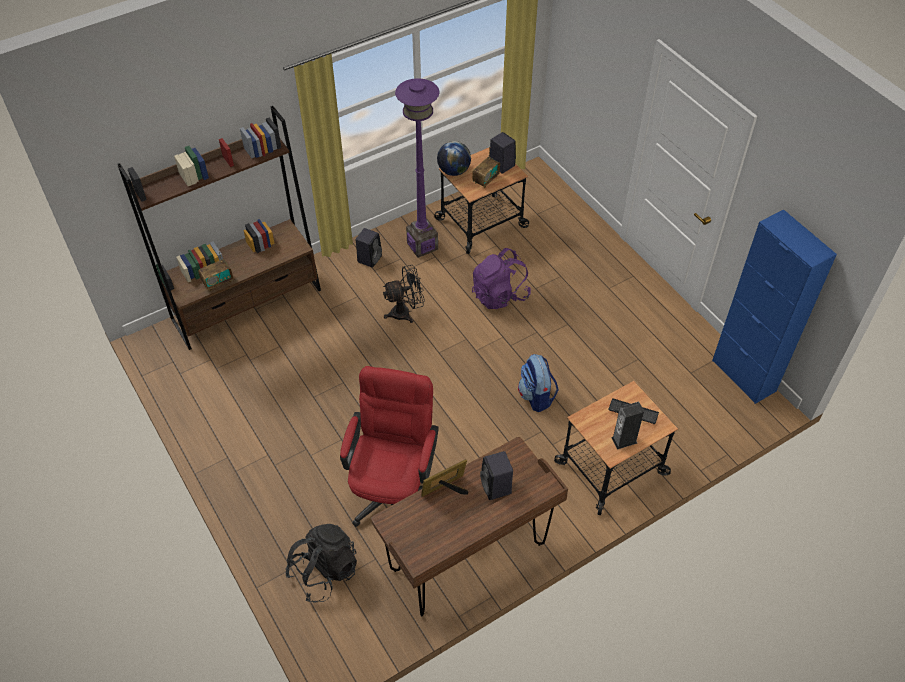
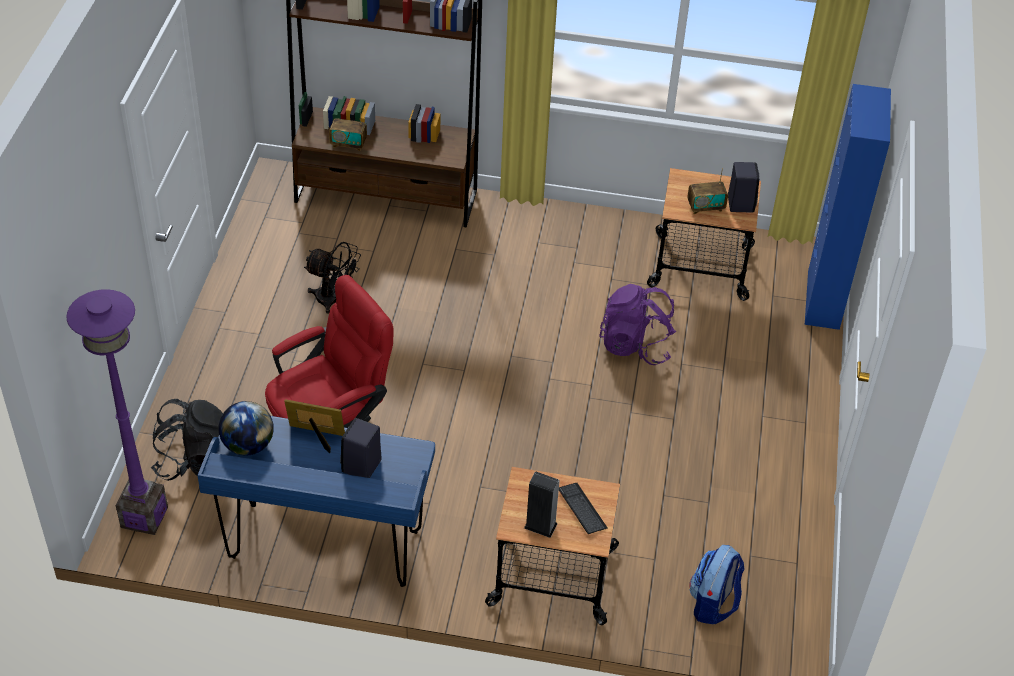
camera: 40 degrees right, 5 degrees down
(369, 258) = (546, 228): black speaker -> none
(405, 312) = (522, 299): black fan -> black fan (333, 300)
(422, 246) = (612, 250): purple floor lamp -> purple floor lamp (144, 517)
(453, 171) = (682, 179): globe -> globe (248, 445)
(468, 558) = (325, 546): brown desk -> blue desk
(536, 396) = (558, 460): backpack -> backpack (713, 604)
(743, 376) = (807, 601): blue cabinet -> blue cabinet (823, 300)

